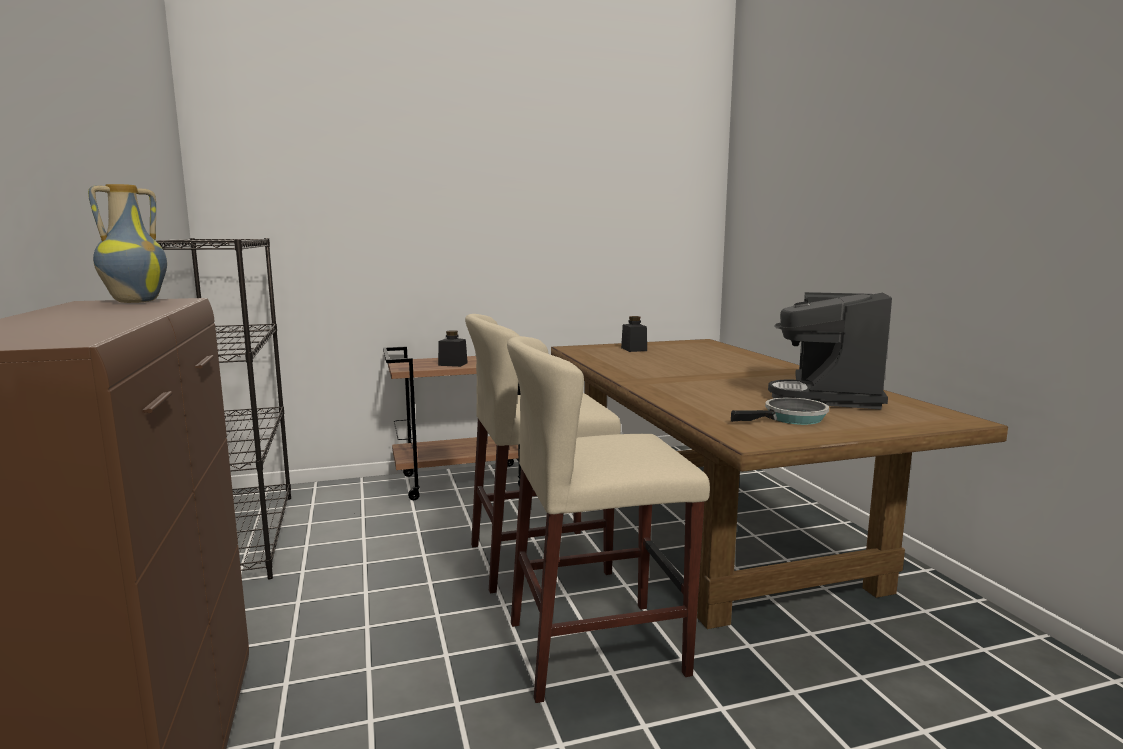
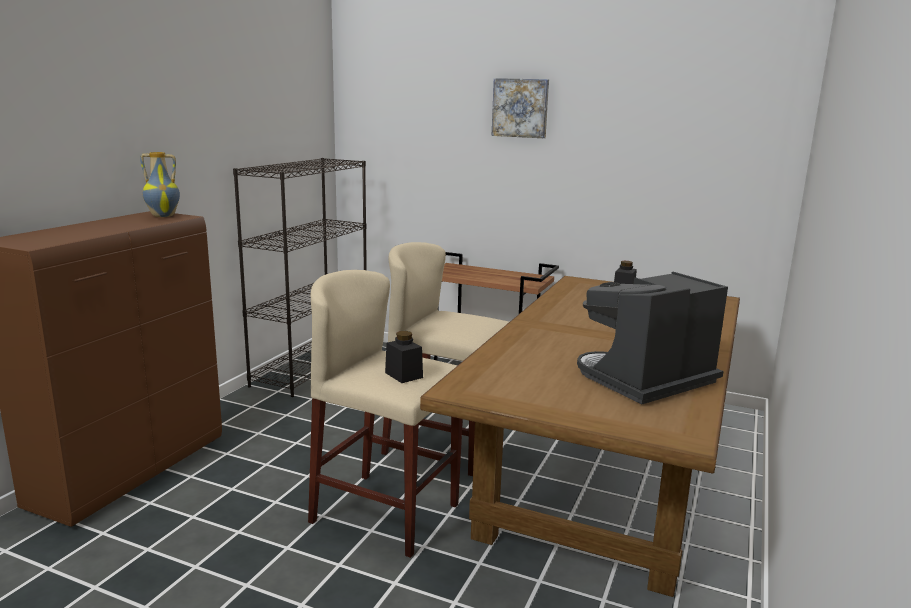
camera: 40 degrees right, 5 degrees up
(453, 364) = (478, 275): black jar -> black jar (404, 375)
(462, 170) = (520, 108): none -> picture
(791, 418) = (540, 386): frying pan -> none

